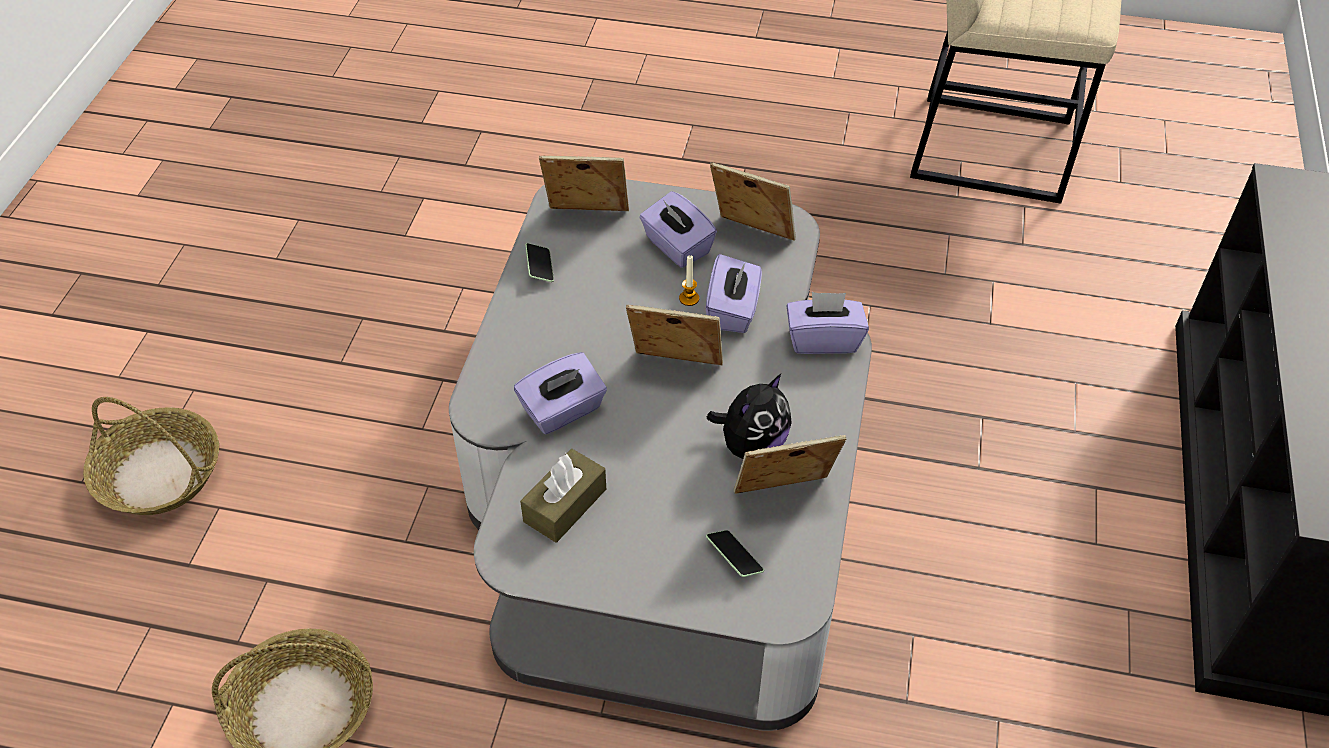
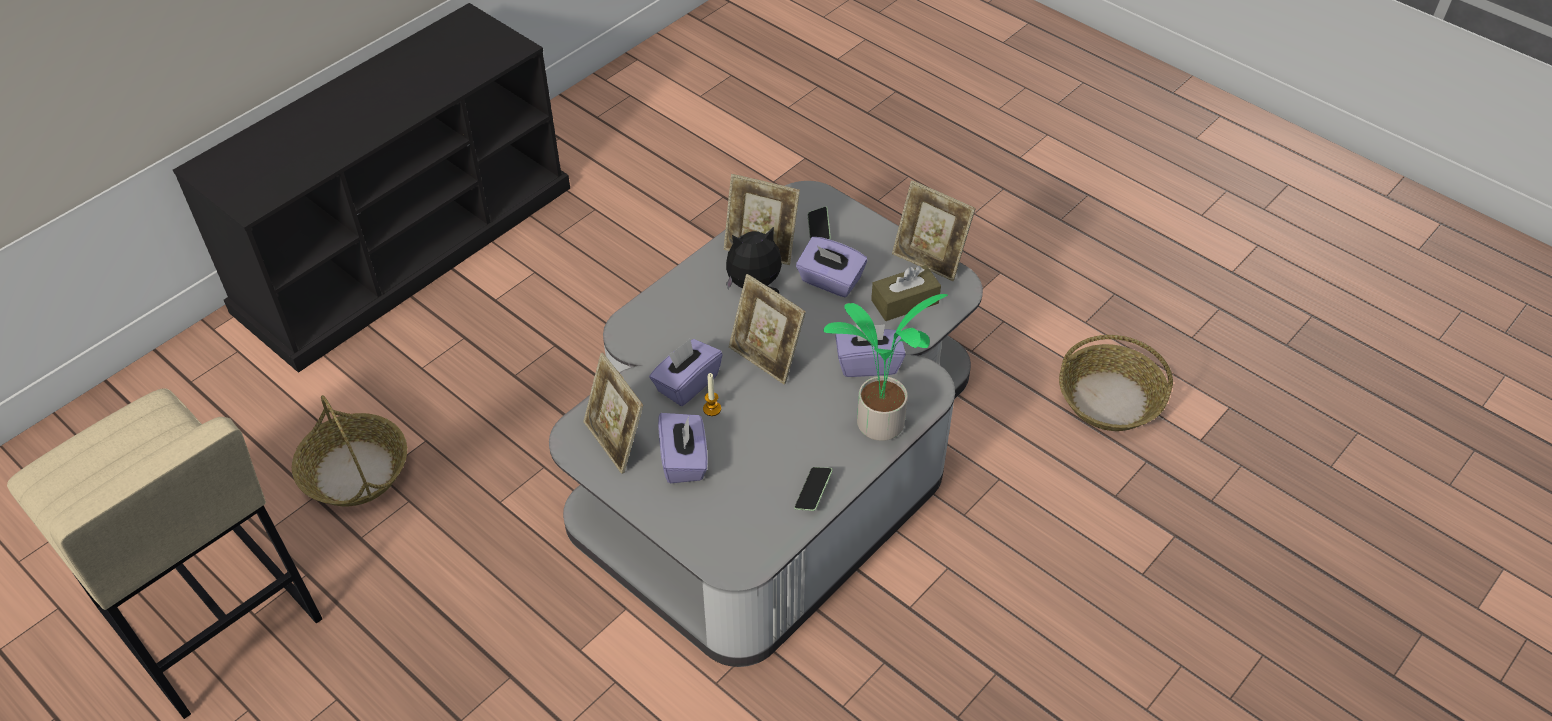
camera: 150 degrees left, 0 degrees up
(158, 474) = (1191, 629): basket -> basket (355, 471)
(513, 351) = (878, 426): none -> potted plant
(587, 218) = (739, 526): picture frame -> picture frame (929, 260)
(823, 339) = (641, 333): purple tissue box -> purple tissue box (830, 281)

